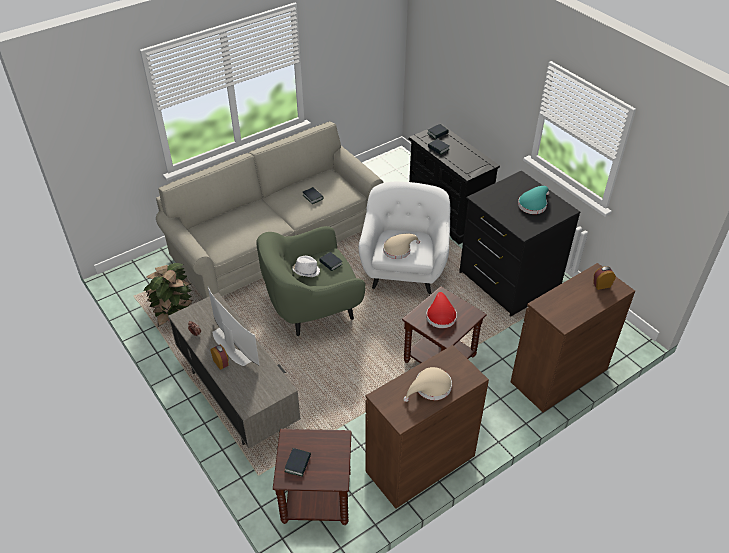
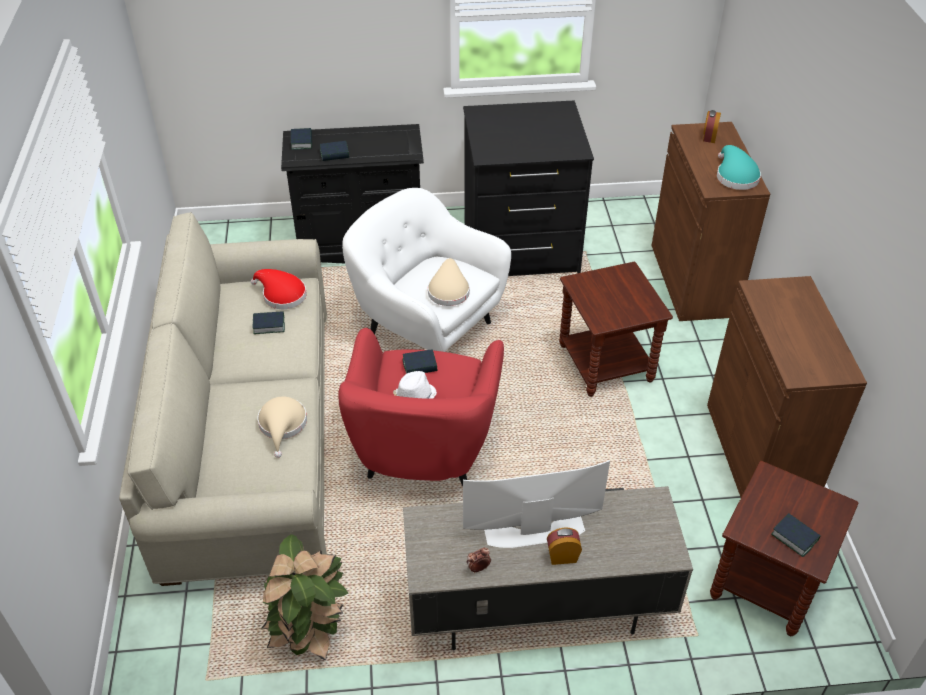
camera: 60 degrees left, 0 degrees up
(312, 307) = (424, 449): green armchair -> red armchair
(430, 388) = (802, 327): beige hat -> beige hat (282, 426)
(440, 315) = (612, 298): red hat -> red hat (281, 295)
(533, 204) = (534, 124): turquoise hat -> turquoise hat (735, 176)

